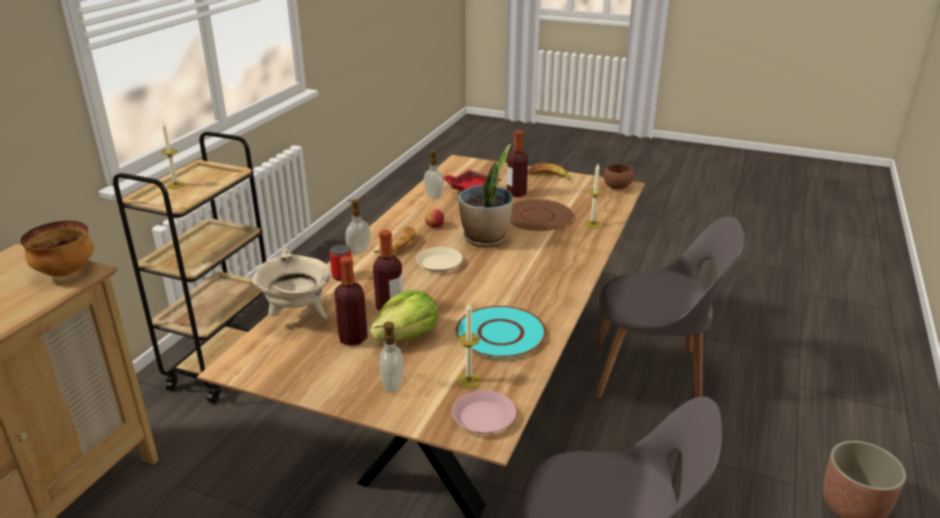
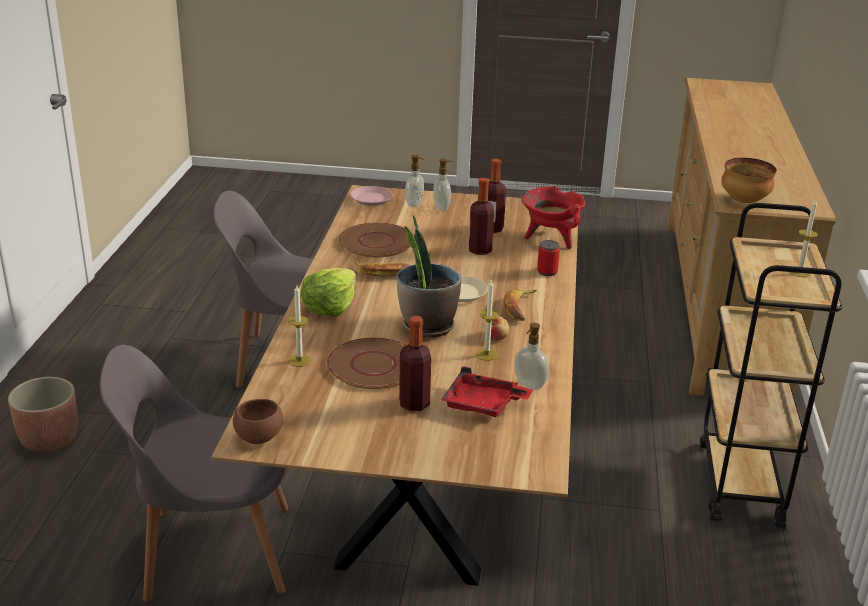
camera: 165 degrees right, 0 degrees up
(298, 316) = (551, 239): beige cooking pot -> red cooking pot
(358, 250) = (556, 298): soap dispenser -> soap dispenser (415, 204)
(407, 335) = (451, 234): lettuce -> lettuce (329, 307)
(468, 380) = (389, 214): candle -> candle (486, 354)
(500, 334) = (377, 241): turquoise plate -> brown plate
(548, 177) = (374, 450): banana -> banana (383, 272)

